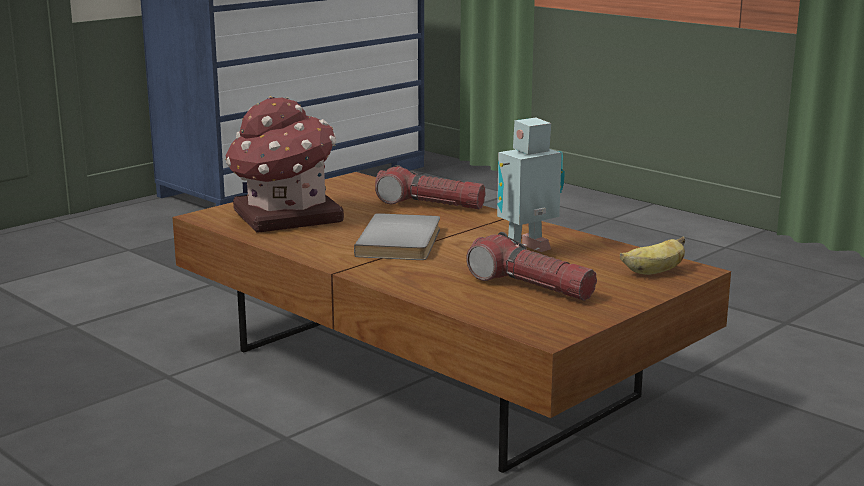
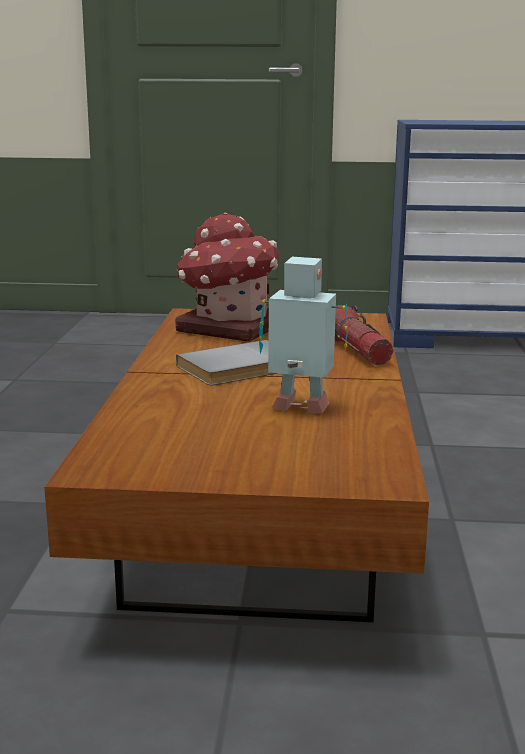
camera: 50 degrees right, 0 degrees up
(530, 286) = (209, 433): flashlight -> none
(653, 272) = (344, 468): banana -> none

